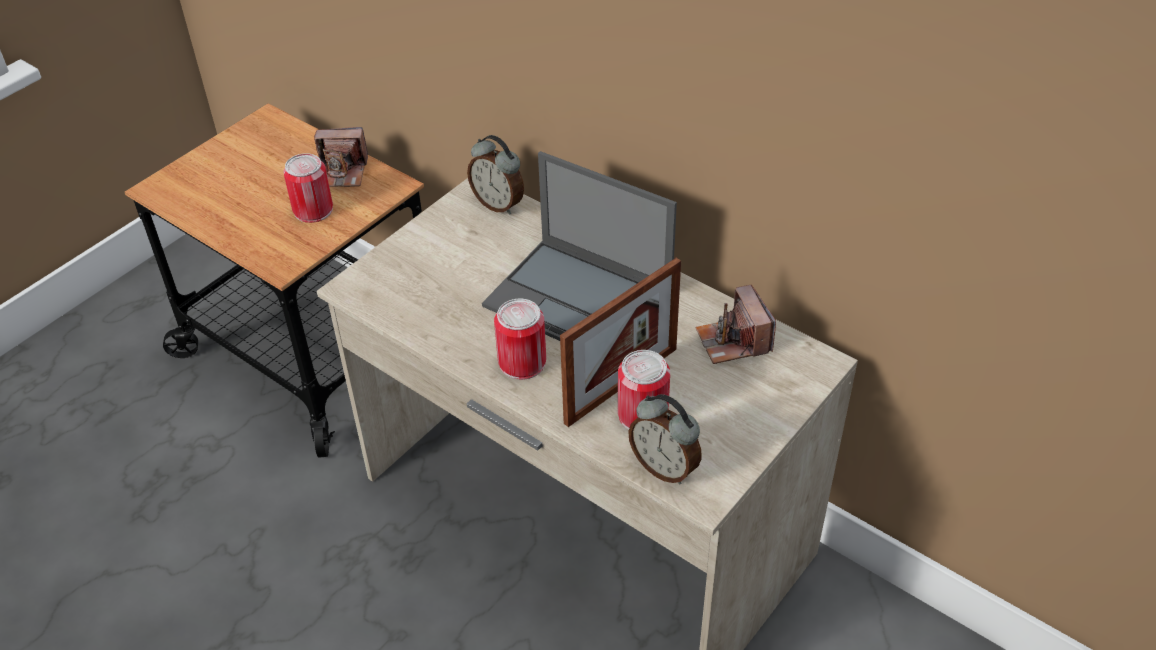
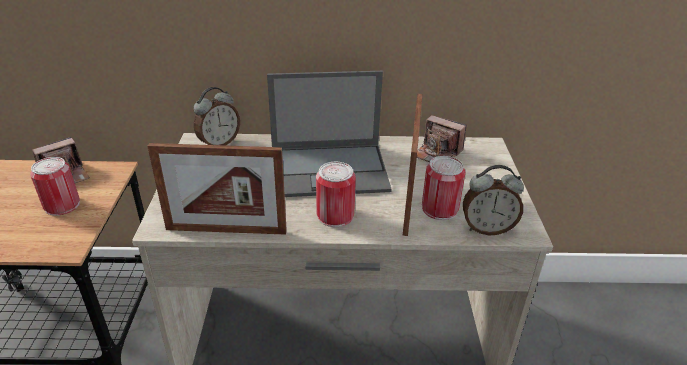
camera: 40 degrees left, 10 degrees down
(403, 323) = (226, 230): none -> picture frame
(499, 204) = (219, 143): alarm clock -> alarm clock turned 45 degrees counterclockwise

